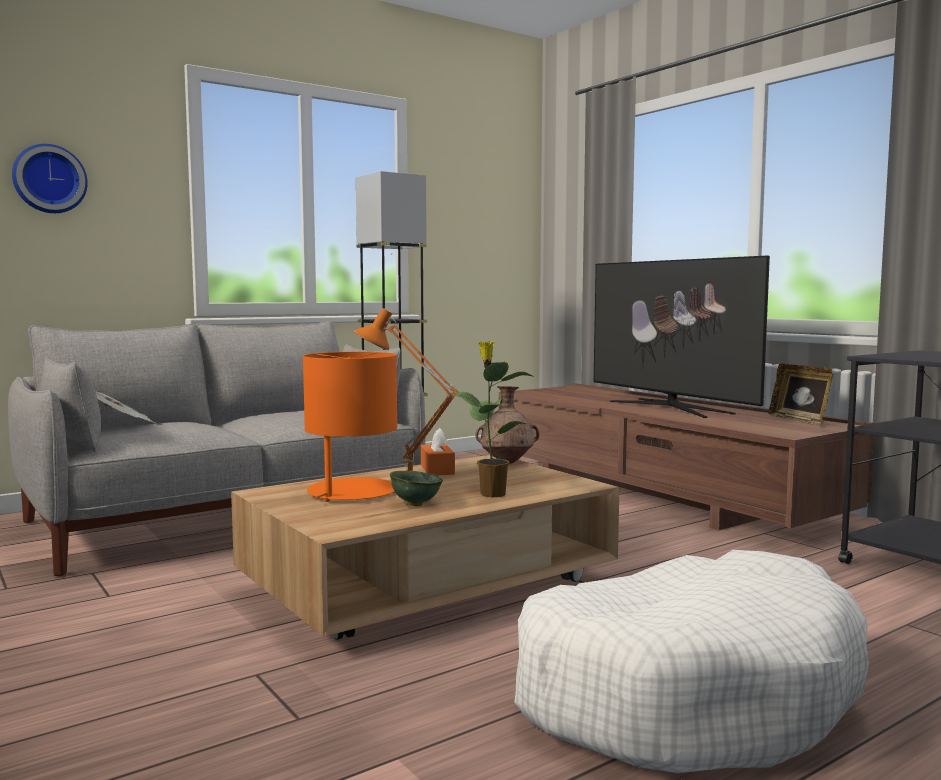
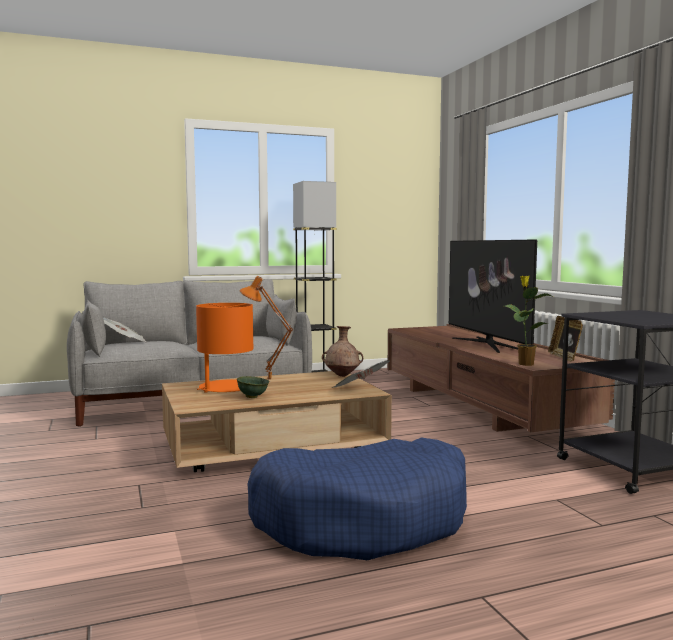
camera: 15 degrees right, 0 degrees up
(49, 179) = (102, 194): wall clock -> none
(437, 470) = (293, 378): orange tissue box -> none
(491, 494) = (305, 394): potted plant -> potted plant (525, 364)
(564, 482) = (360, 390): none -> newspaper
(686, 693) = (363, 520): white dog bed -> blue dog bed

